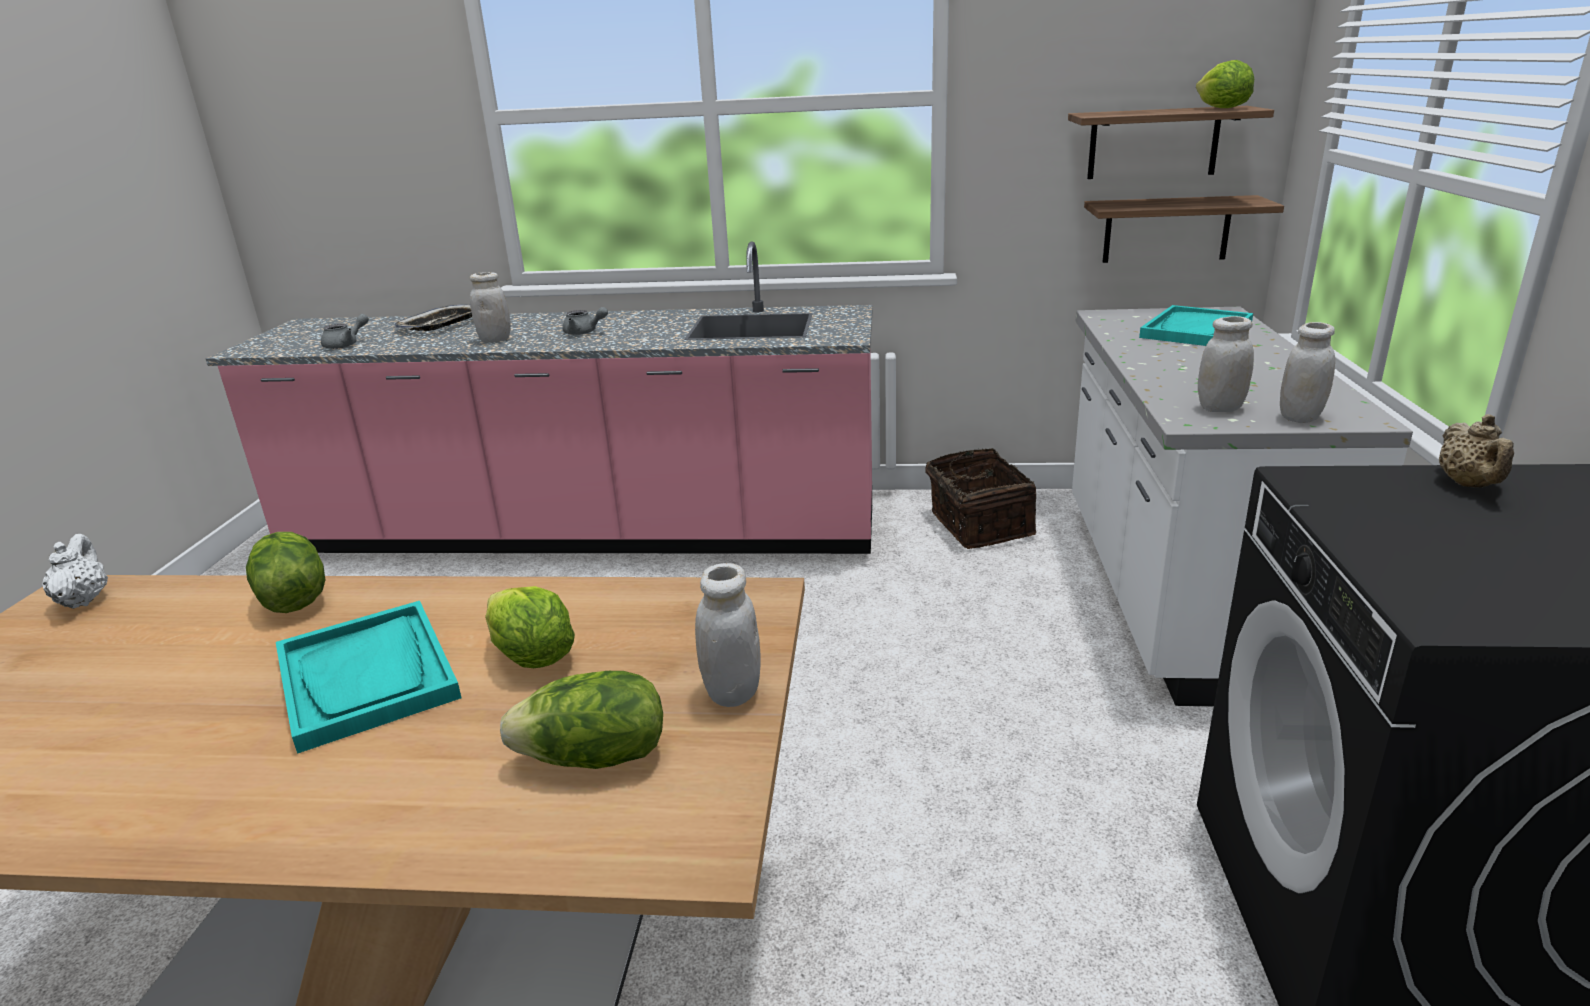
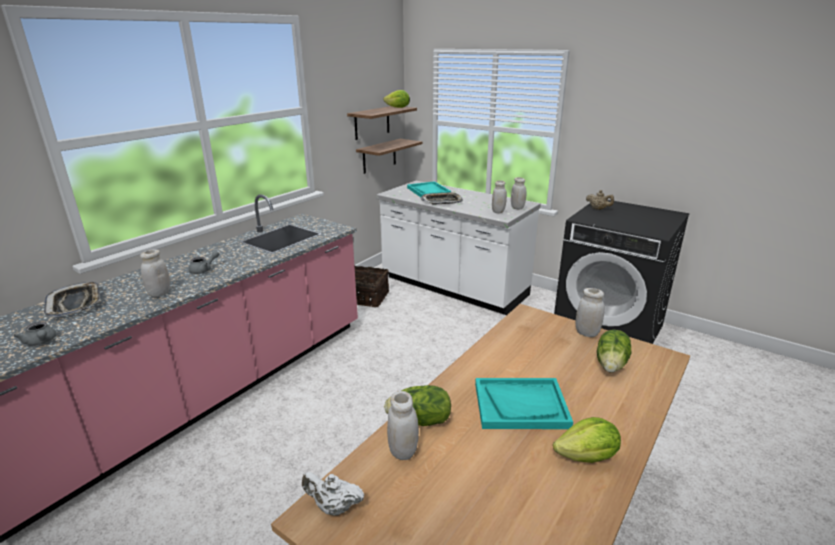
camera: 60 degrees left, 0 degrees up
(210, 608) = (403, 451): none -> white jar
(346, 344) = (41, 342): grey teapot -> grey teapot turned 150 degrees clockwise
(532, 658) = (535, 364): lettuce -> lettuce (587, 457)
(1159, 354) = (441, 201): none -> tray

